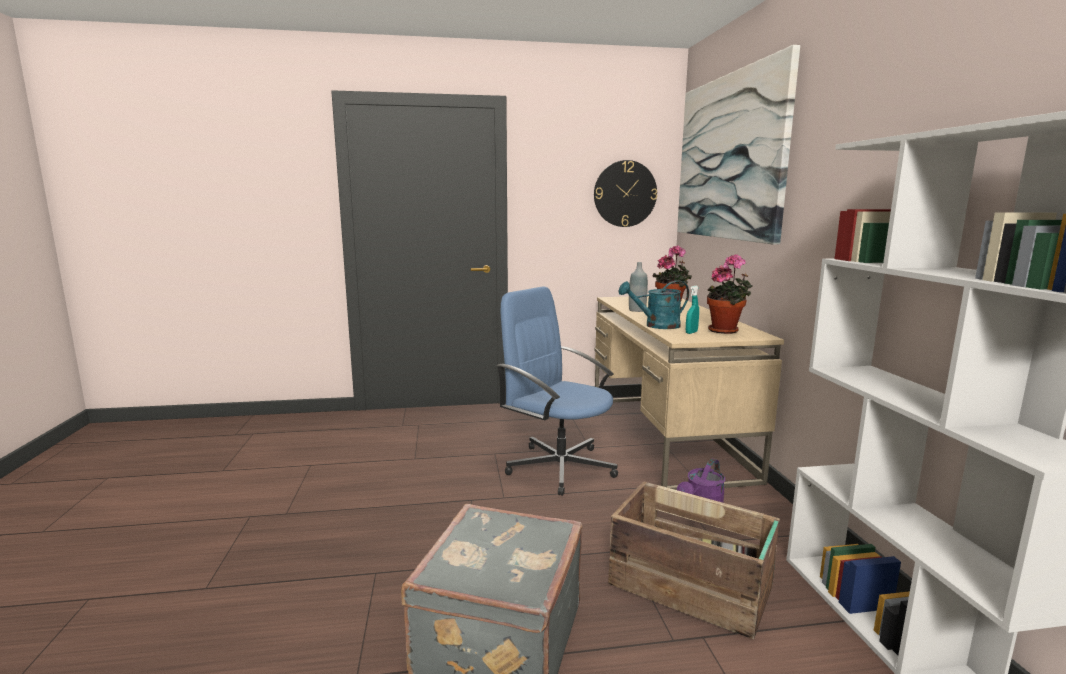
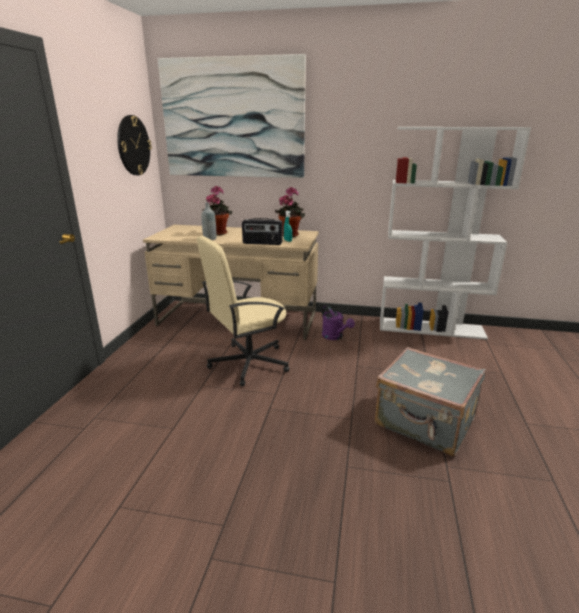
camera: 70 degrees left, 10 degrees up
(559, 467) = (248, 363): blue office chair -> beige office chair
(656, 326) = (262, 243): turquoise watering can -> radio
(692, 587) = (393, 357): crate -> none

